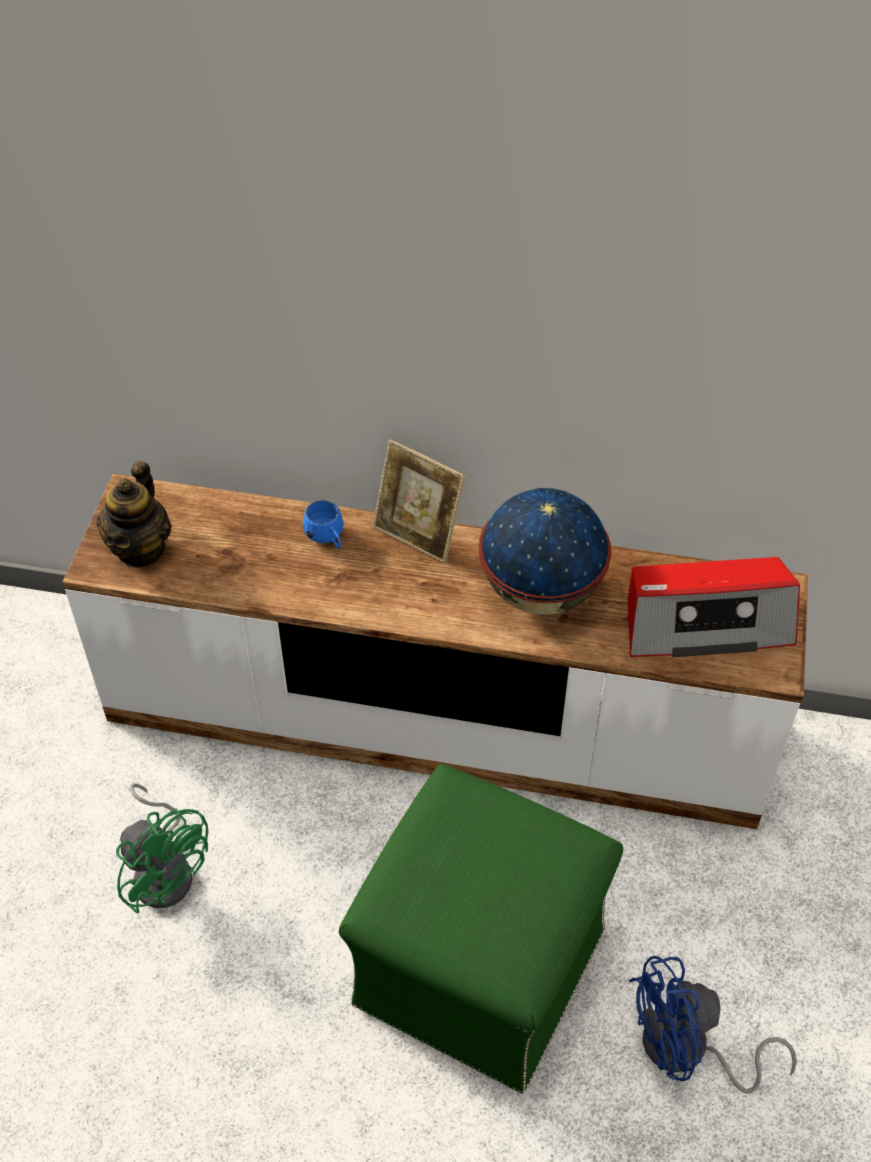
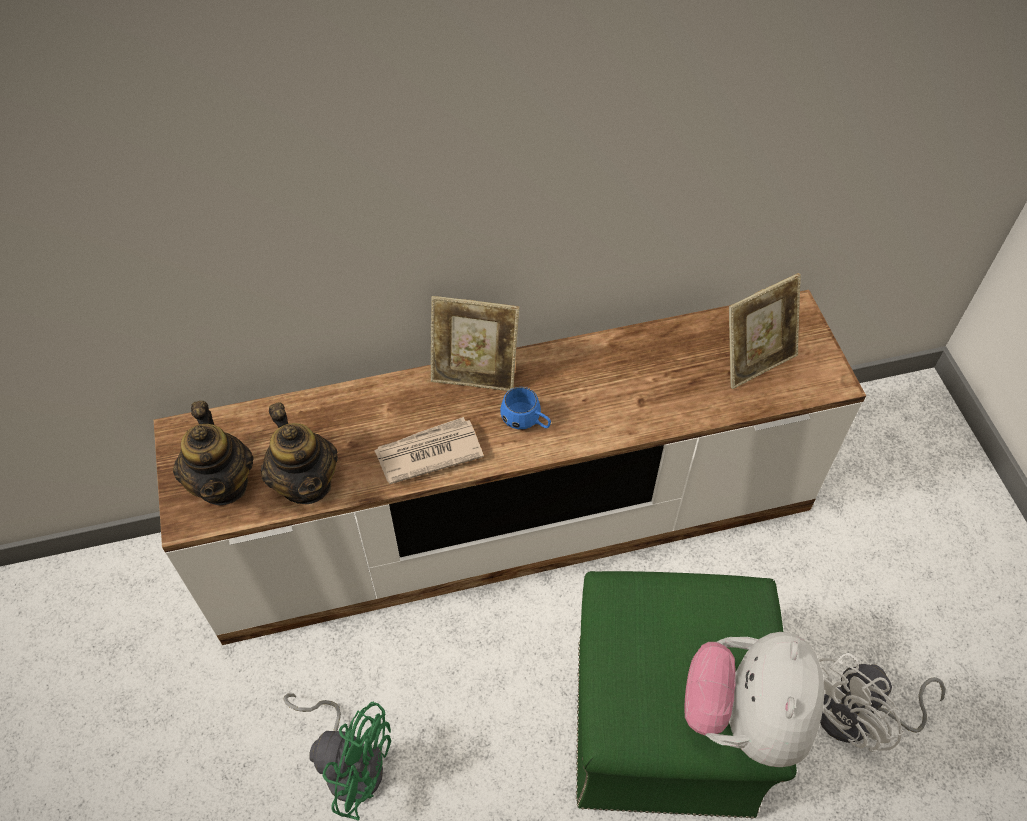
camera: 25 degrees left, 5 degrees up
(211, 574) = (306, 482): none -> teapot
(327, 539) = (396, 408): blue mug -> blue mug (526, 422)
(333, 589) = (428, 453): none -> newspaper
(511, 950) = (745, 717): none -> plush toy
(541, 591) = (609, 385): globe -> none
(687, 1051) = (858, 718): blue fan -> white fan
(705, 622) = (755, 361): radio -> picture frame

